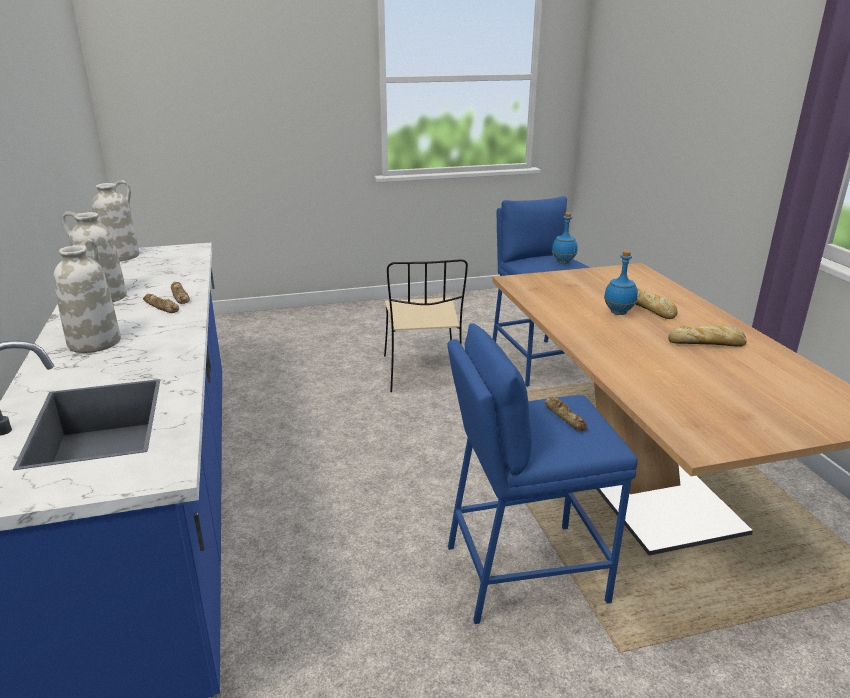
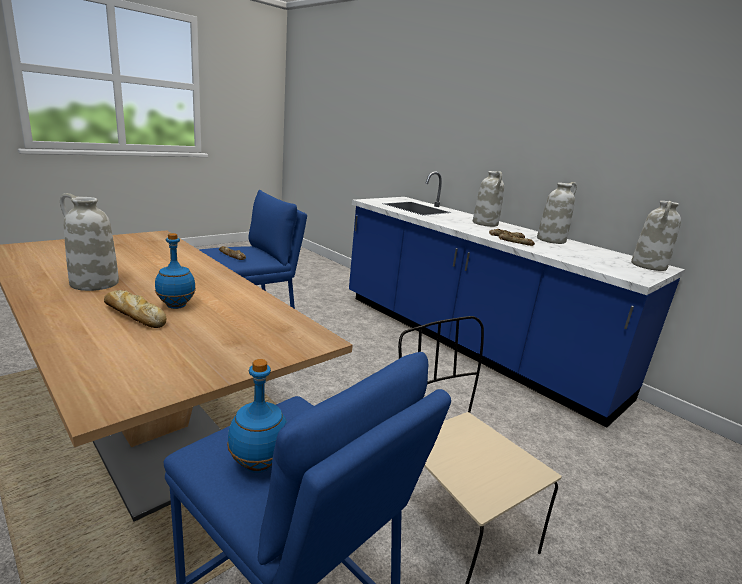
camera: 150 degrees right, 5 degrees down
(707, 343) = (93, 283): bread -> white vase

